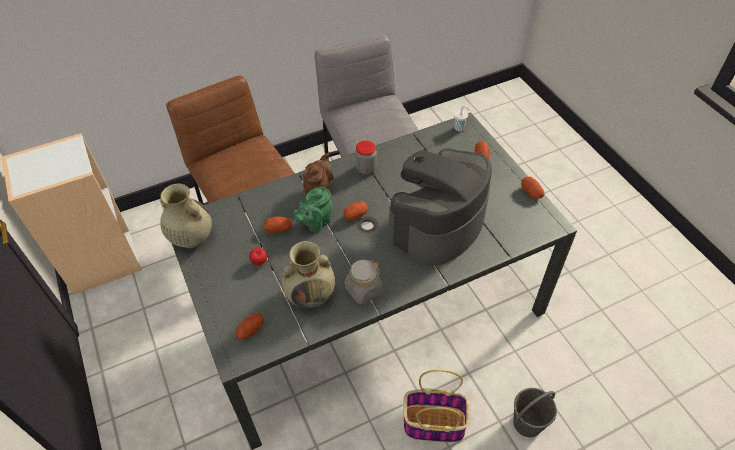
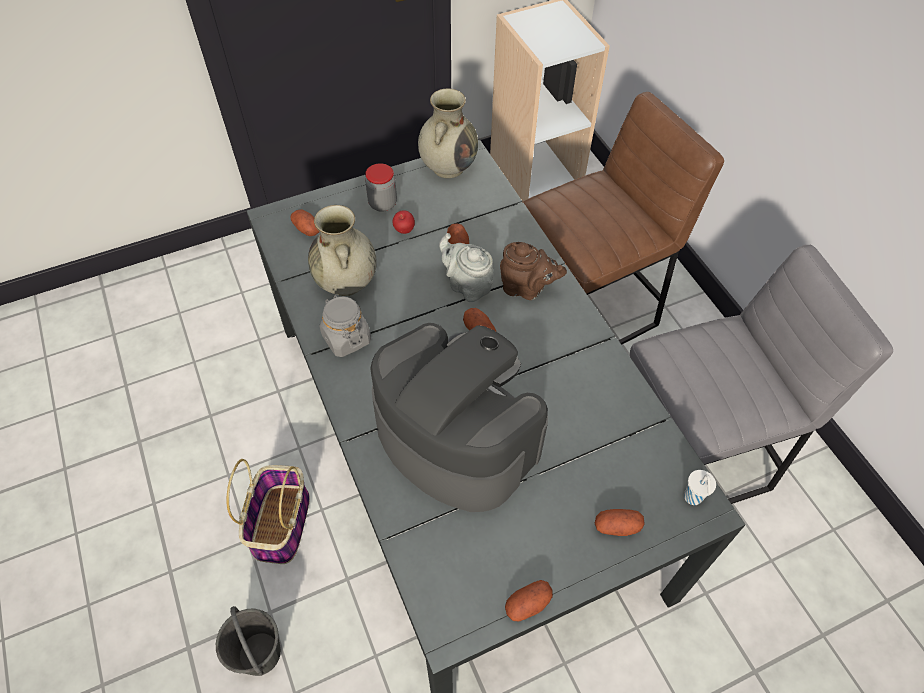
camera: 90 degrees right, 5 degrees up
(316, 223) = (467, 285): green teapot -> grey teapot
(366, 168) = (576, 347): jar -> jar (382, 203)

